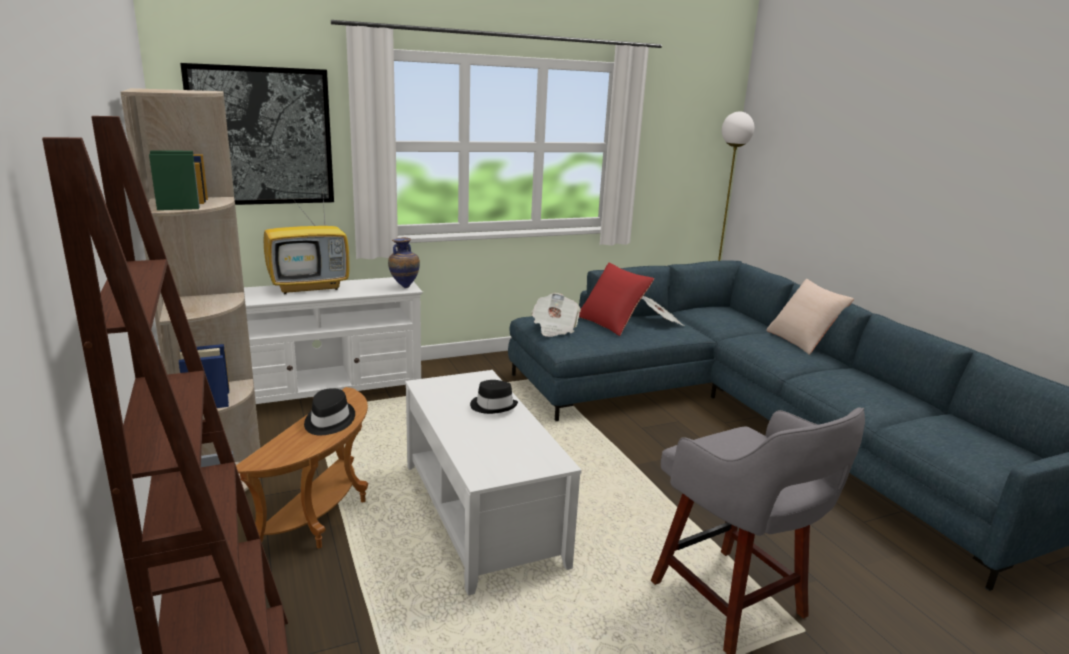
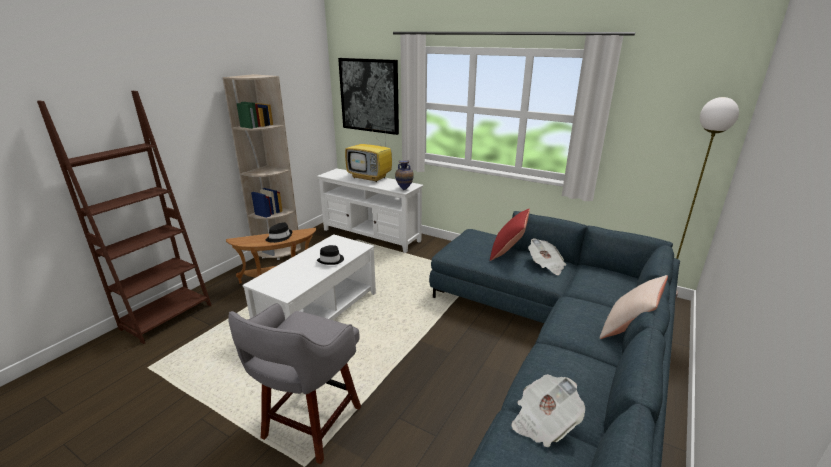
camera: 55 degrees right, 5 degrees up
(554, 328) = (466, 241): newspaper -> newspaper (543, 422)

